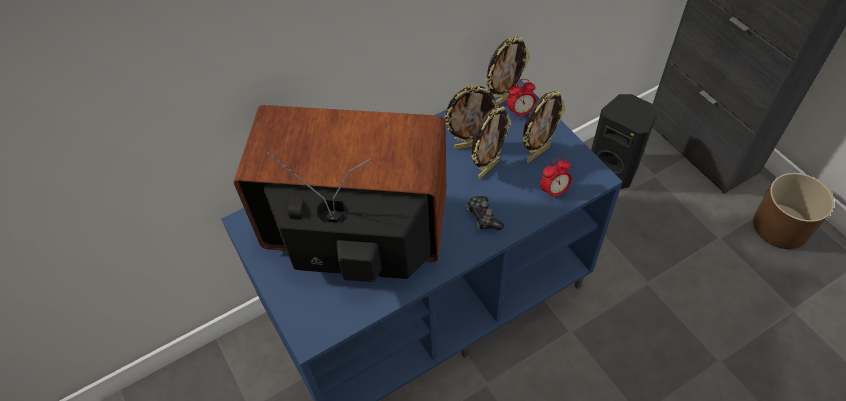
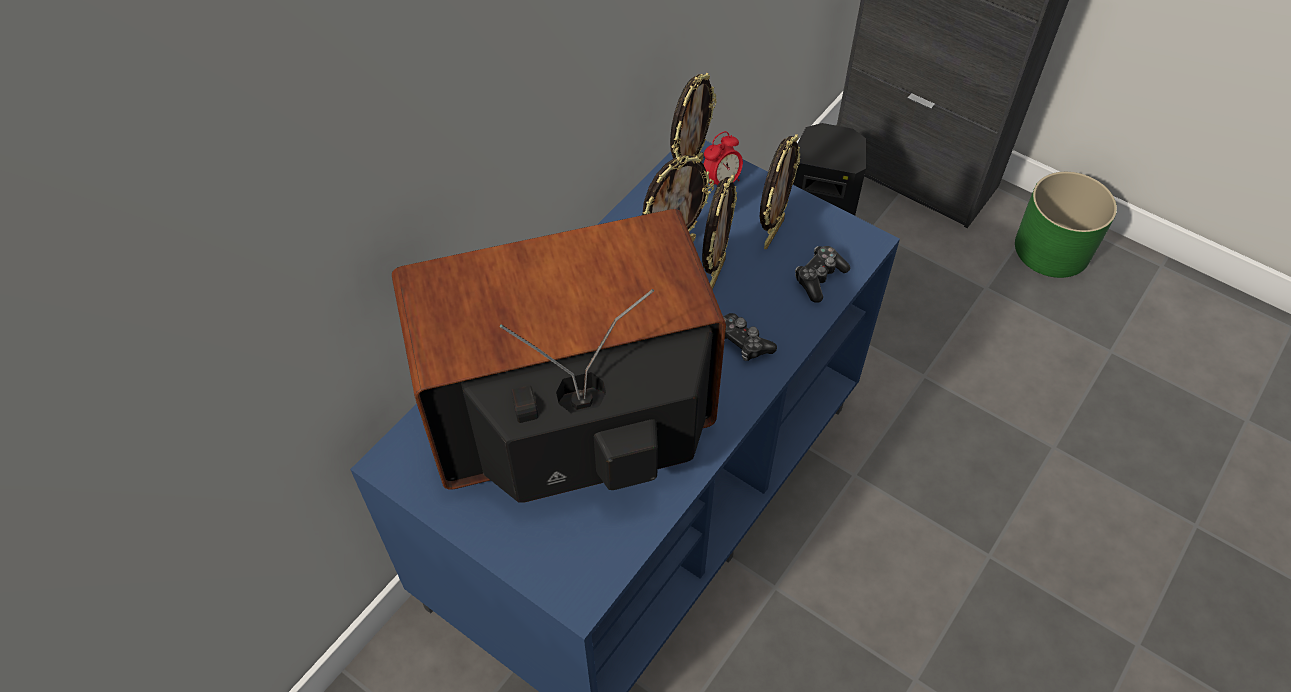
camera: 25 degrees left, 0 degrees up
(554, 191) = (819, 278): alarm clock -> game controller
(781, 226) = (1052, 248): brown planter -> green planter

